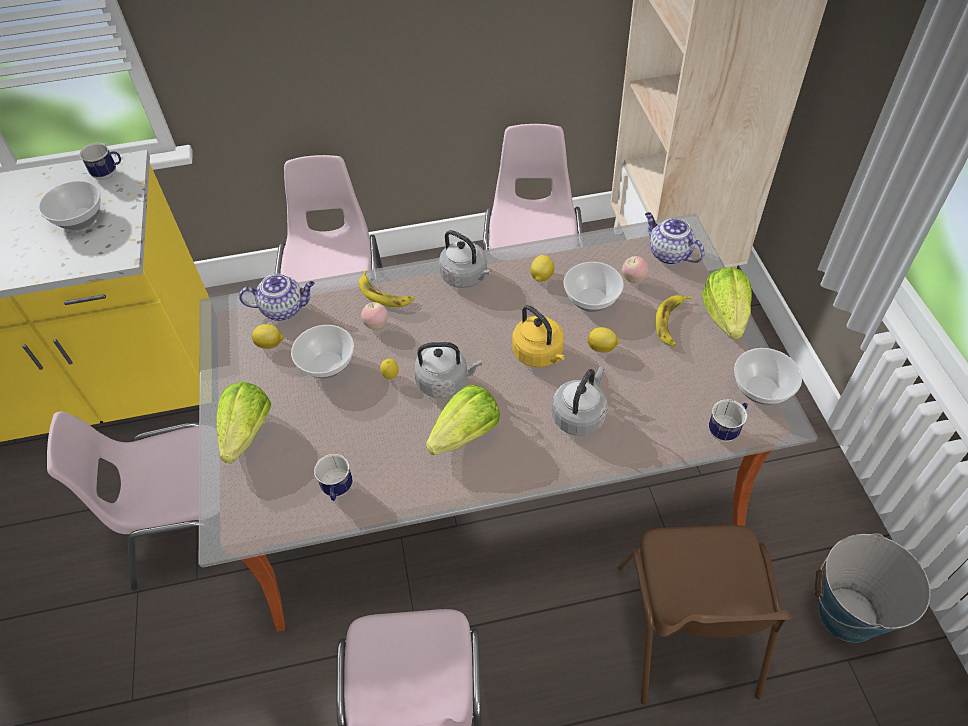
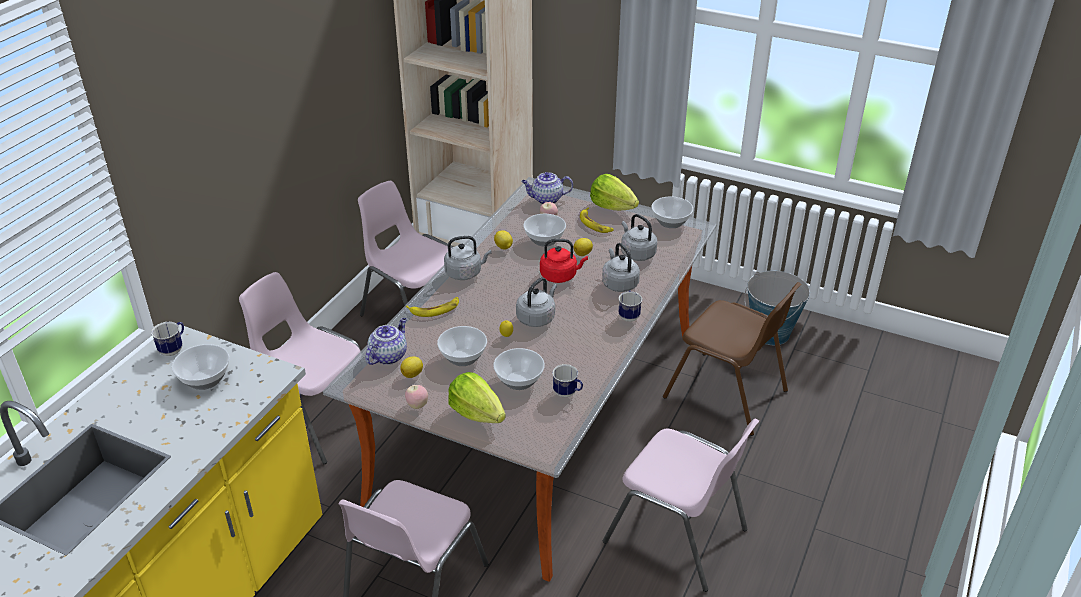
camera: 55 degrees left, 15 degrees down
(326, 433) = (518, 380): none -> bowl
(376, 325) = (457, 324): apple -> apple (417, 405)
(466, 434) = (584, 328): lettuce -> none
(540, 354) = (560, 276): yellow kettle -> red kettle
(657, 395) = (636, 253): none -> grey kettle
(726, 429) = (682, 245): mug -> mug (629, 315)

